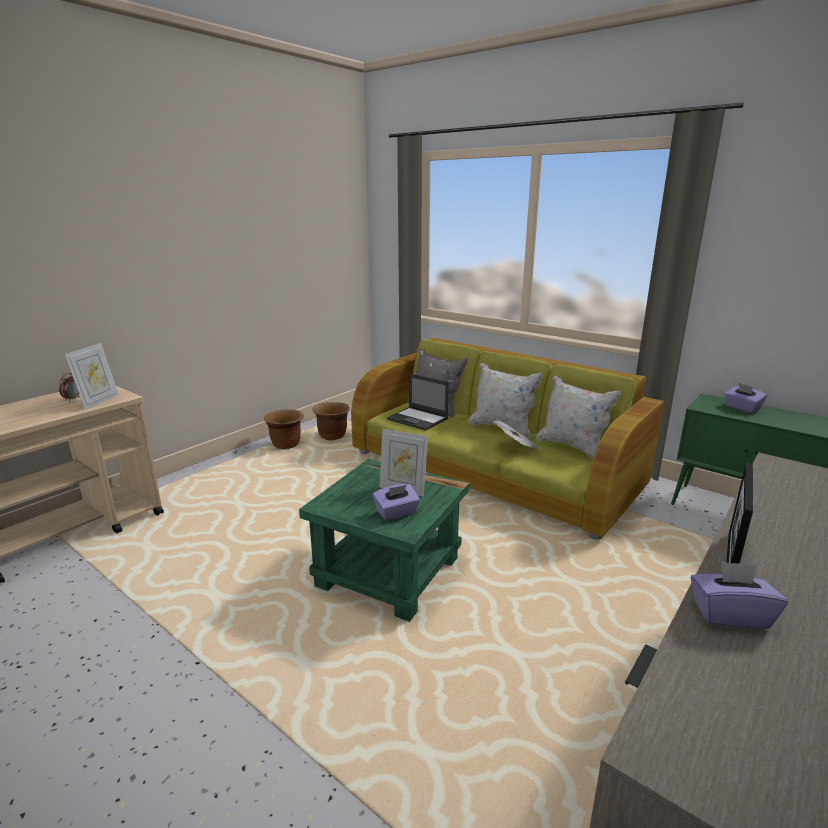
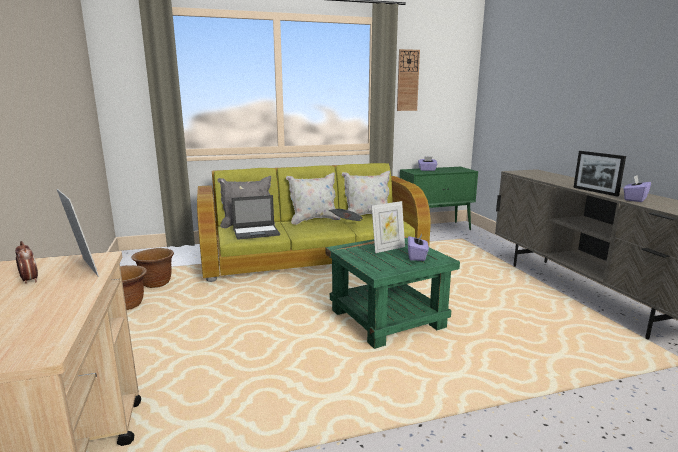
camera: 55 degrees left, 5 degrees down
(742, 243) = (407, 80): none -> wall clock

